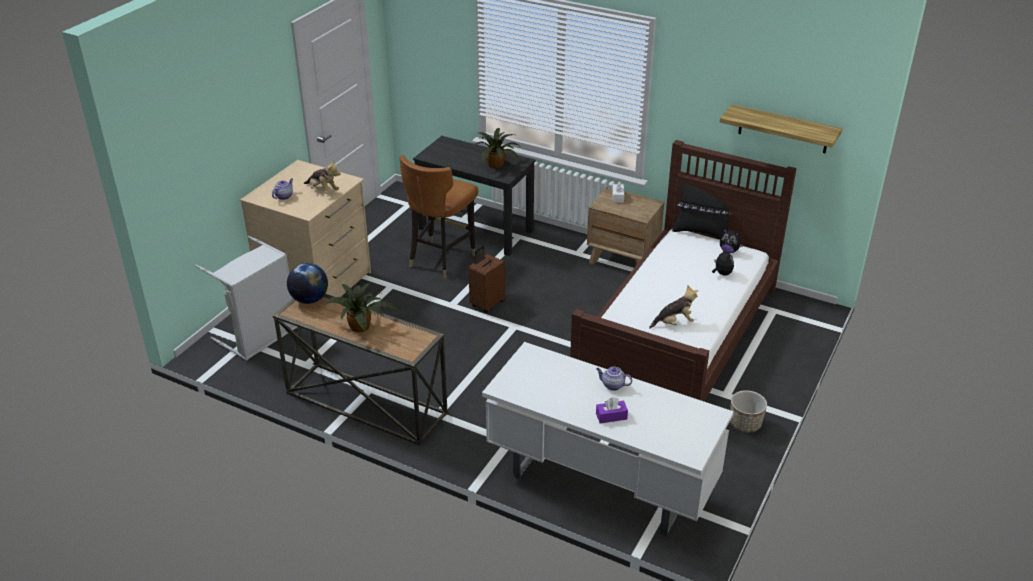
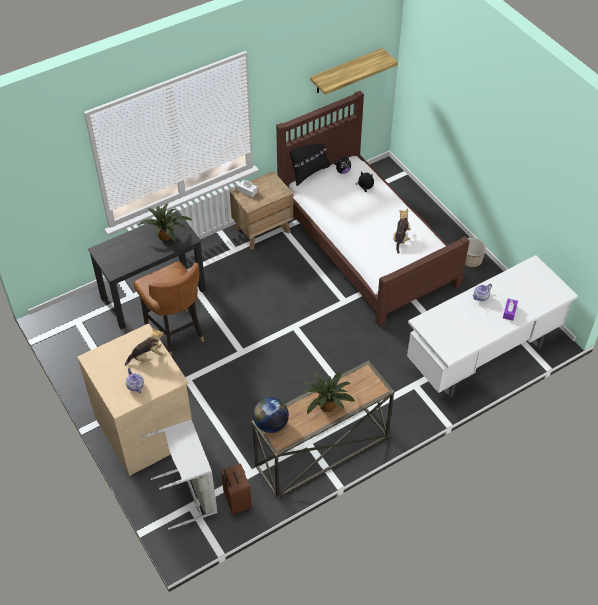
camera: 60 degrees left, 15 degrees up
(487, 304) = (256, 330): brown suitcase -> brown suitcase (236, 501)

